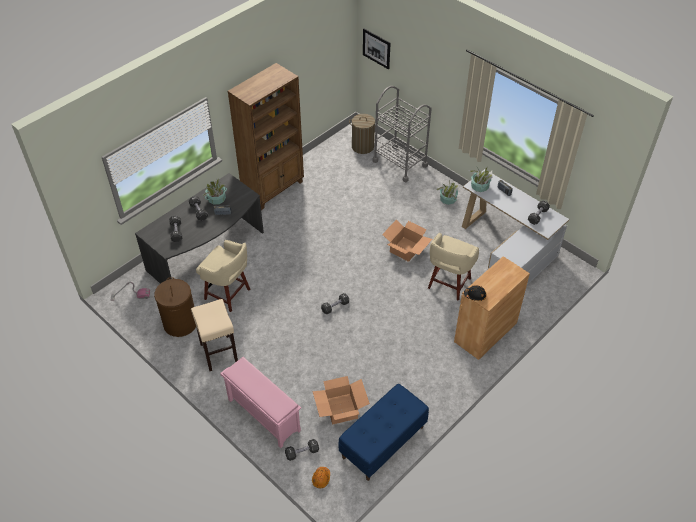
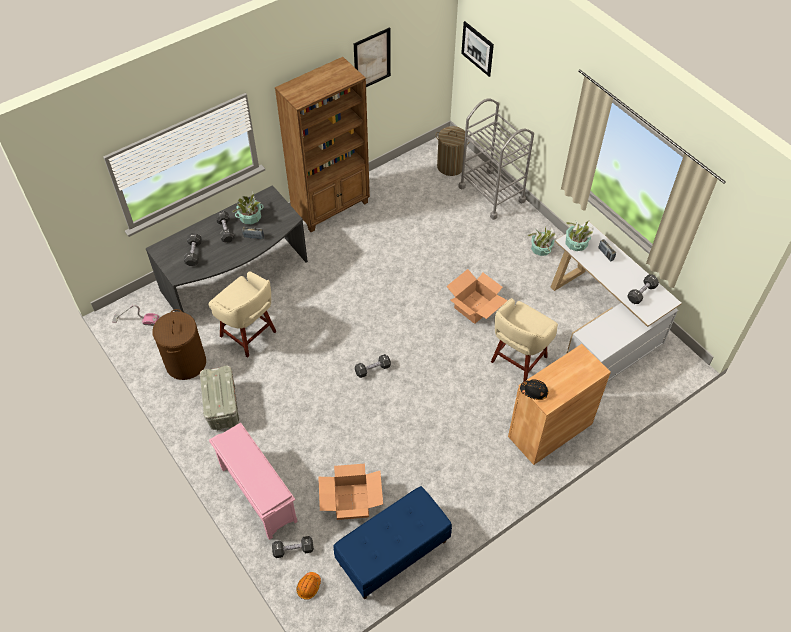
camera: 10 degrees right, 5 degrees up
(219, 353) = (223, 408): beige stool -> grey storage box
(297, 64) = (372, 59): none -> picture

